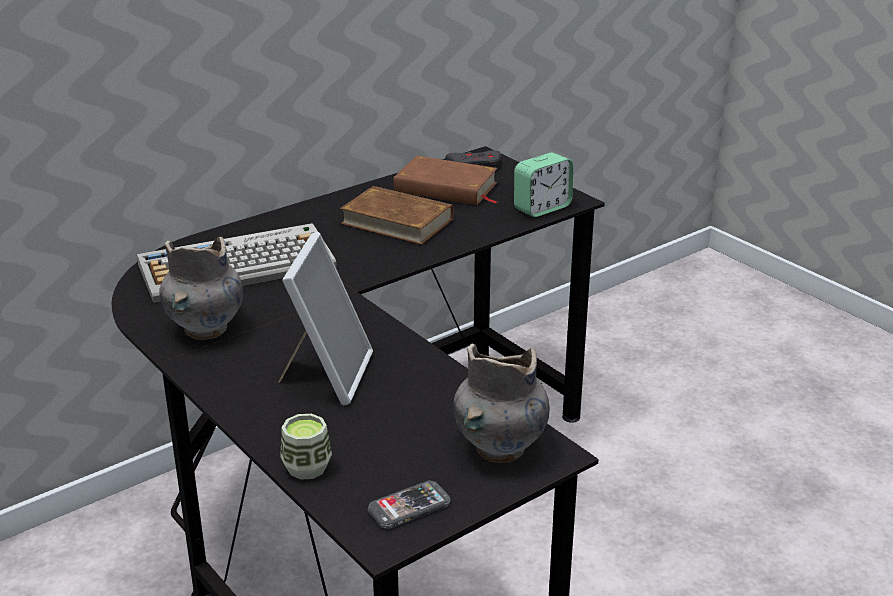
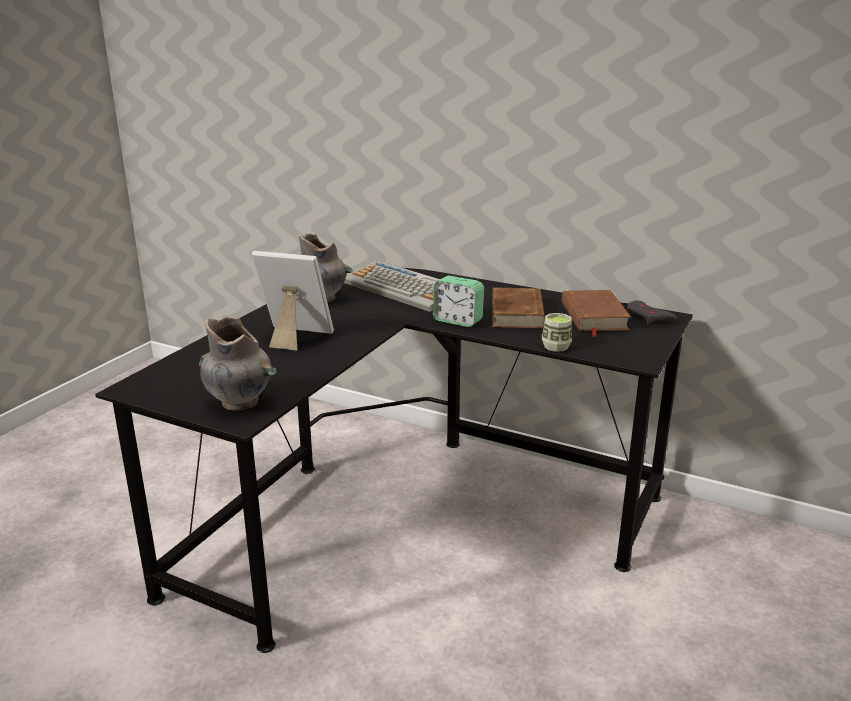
camera: 65 degrees right, 5 degrees down
(307, 467) = (192, 354): cup -> cup (556, 346)
(327, 375) = (294, 338): picture frame -> picture frame turned 150 degrees counterclockwise
(409, 507) = (163, 389): phone -> none
(542, 208) = (608, 353): alarm clock -> alarm clock (458, 321)

